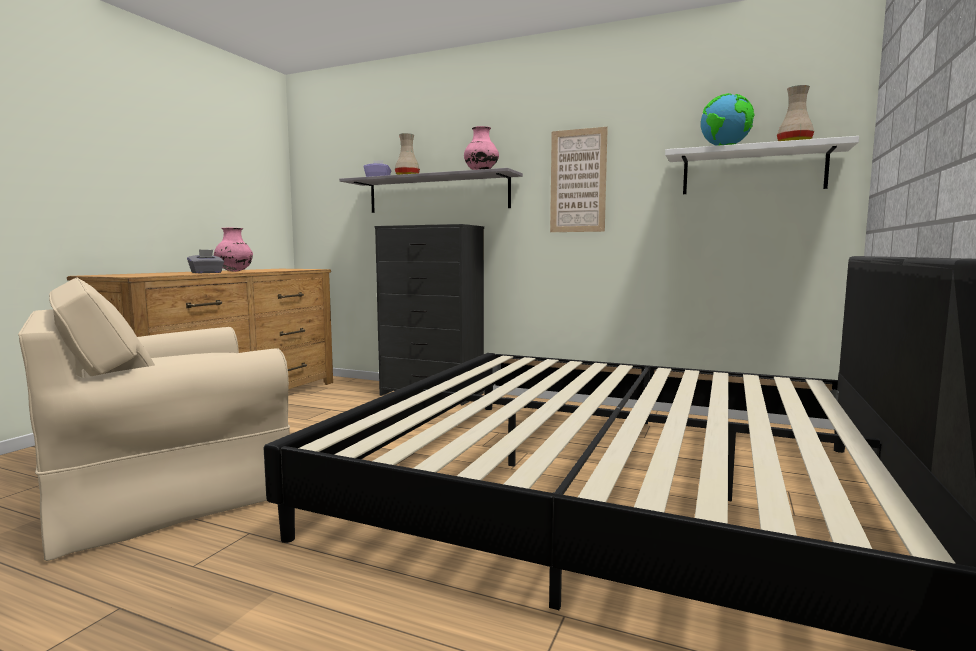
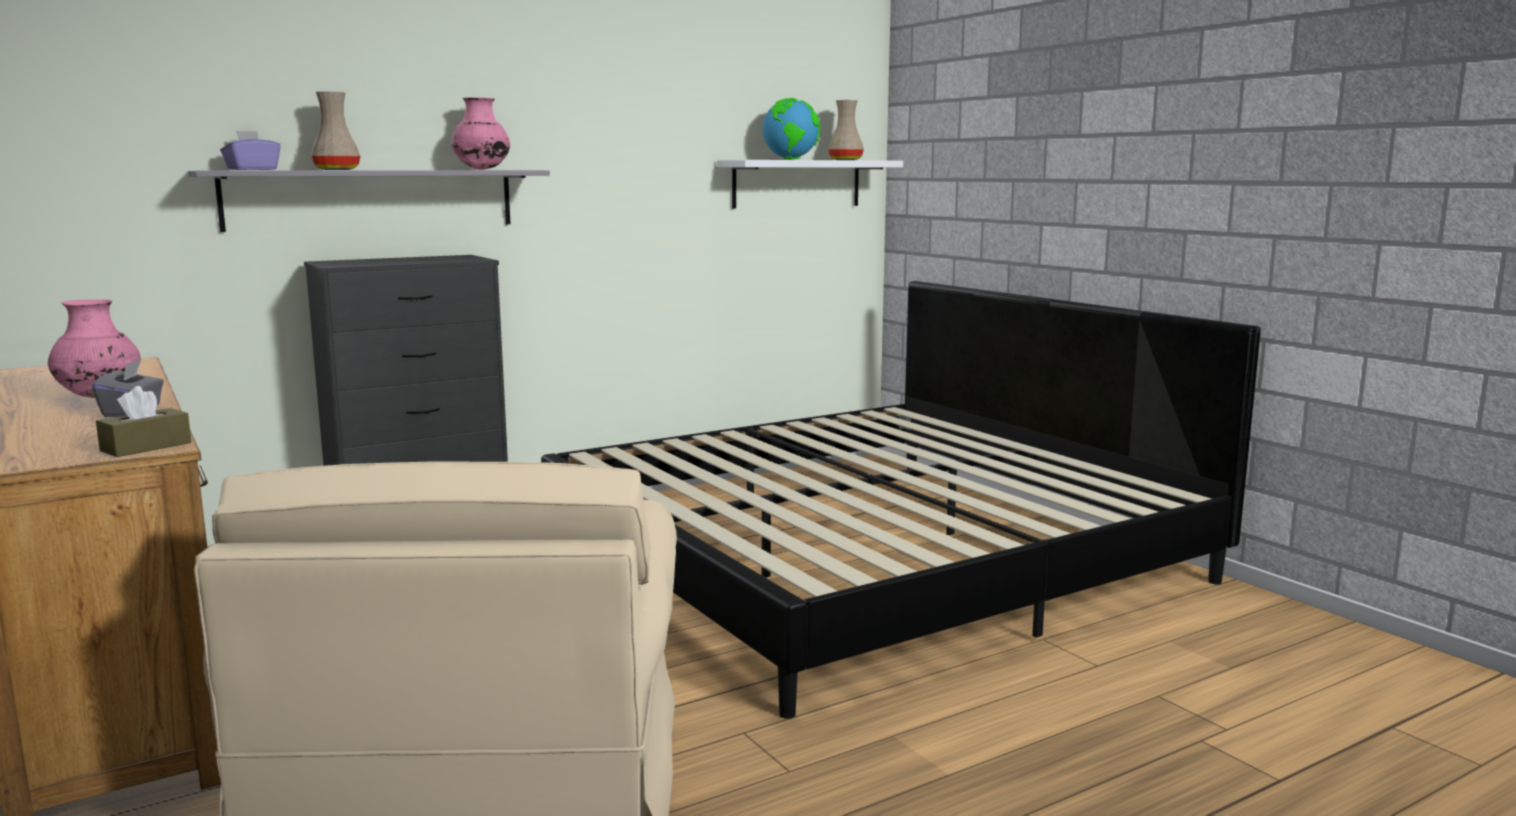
camera: 55 degrees left, 5 degrees up
(132, 276) = (146, 447): none -> brown tissue box
(578, 181) = (608, 186): picture -> none

